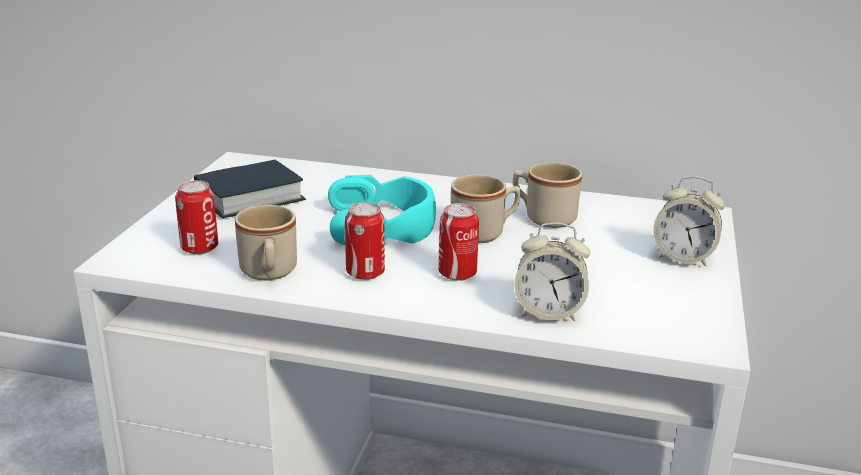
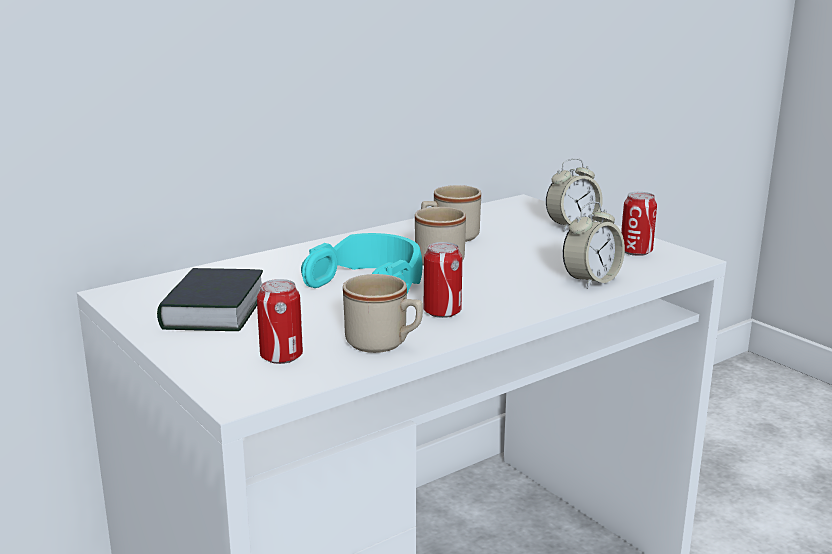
camera: 50 degrees left, 5 degrees down
(457, 273) = (493, 286): can -> can (636, 251)

